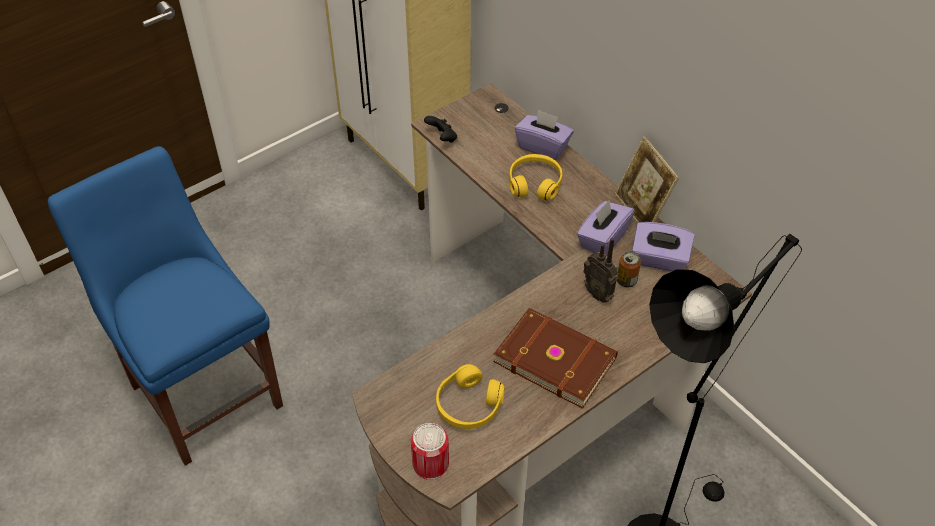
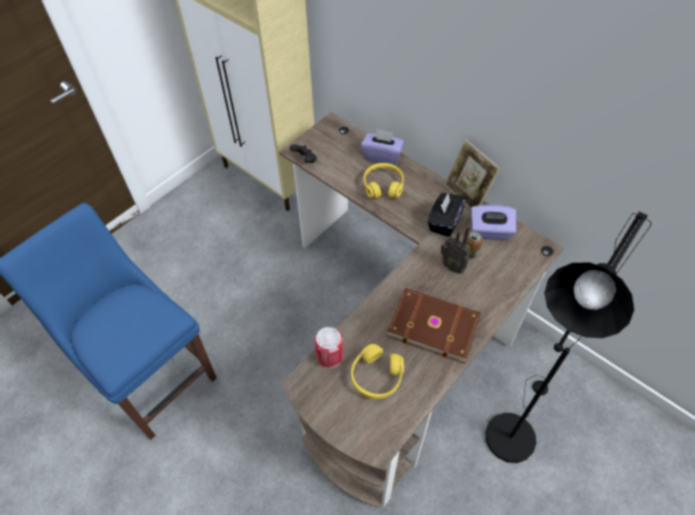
camera: 10 degrees left, 5 degrees up
(430, 464) = (358, 433): can -> can (329, 356)
(602, 239) = (444, 222): purple tissue box -> black tissue box

